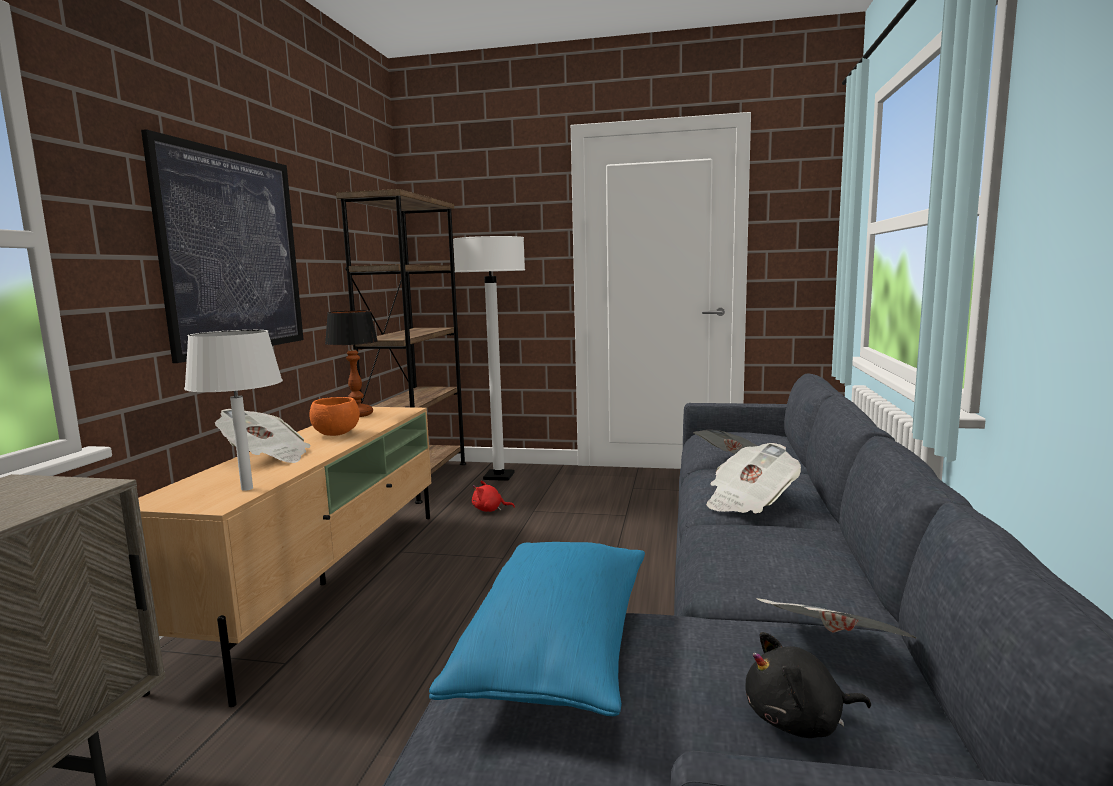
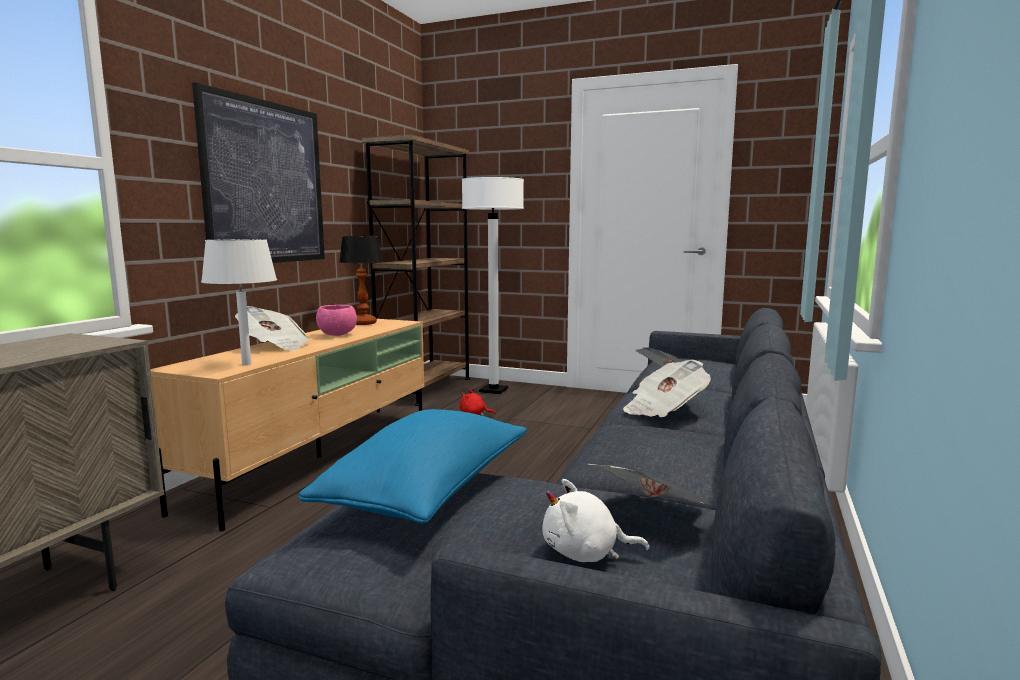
camera: 10 degrees right, 0 degrees up
(336, 434) = (337, 335): orange bowl -> pink bowl
(799, 722) = (586, 554): black plush toy -> white plush toy

